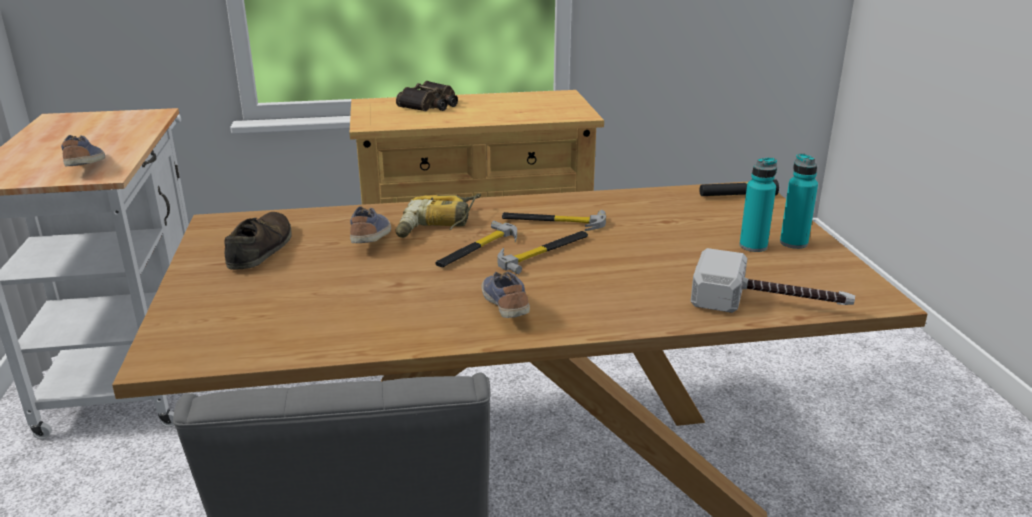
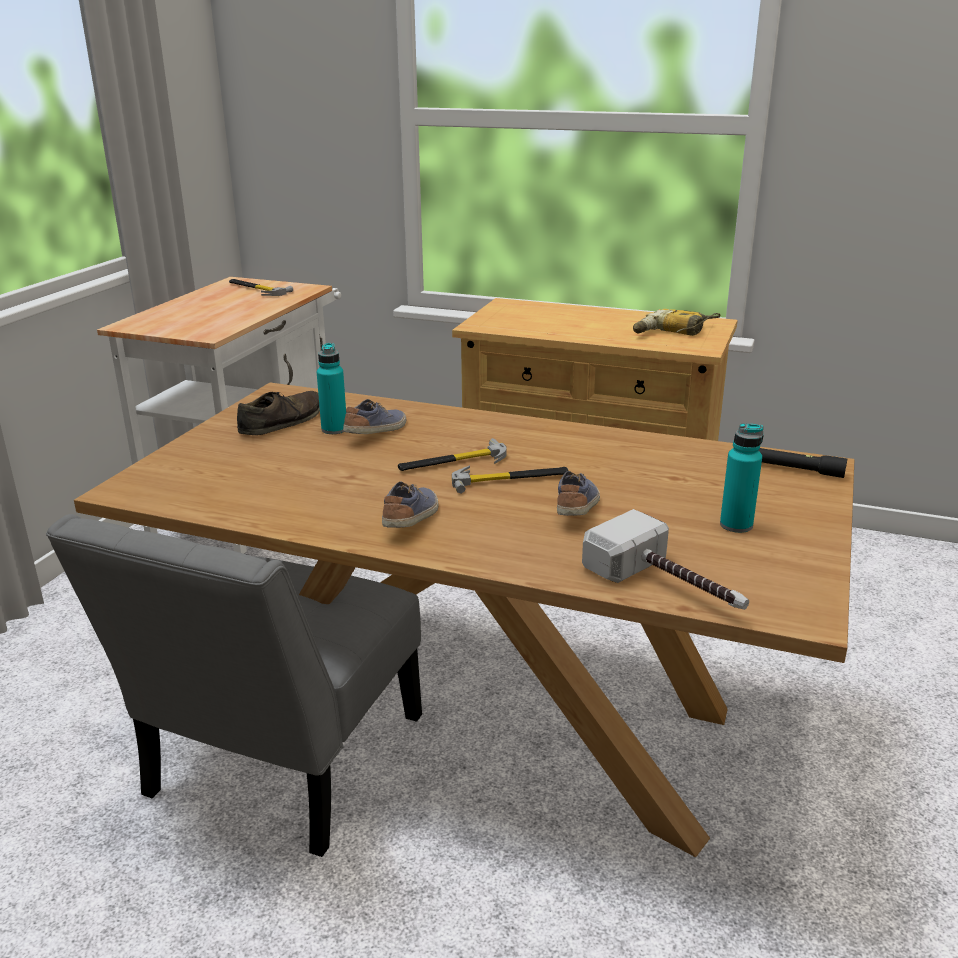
camera: 30 degrees right, 0 degrees up
(86, 165) = (206, 325): shoe -> shoe (577, 508)
(430, 105) = (560, 314): binoculars -> none
(438, 225) = (447, 433): power drill -> power drill (674, 332)
(553, 222) = (556, 453): hammer -> hammer (256, 289)
(793, 243) = (789, 533): turquoise bottle -> turquoise bottle (334, 429)

